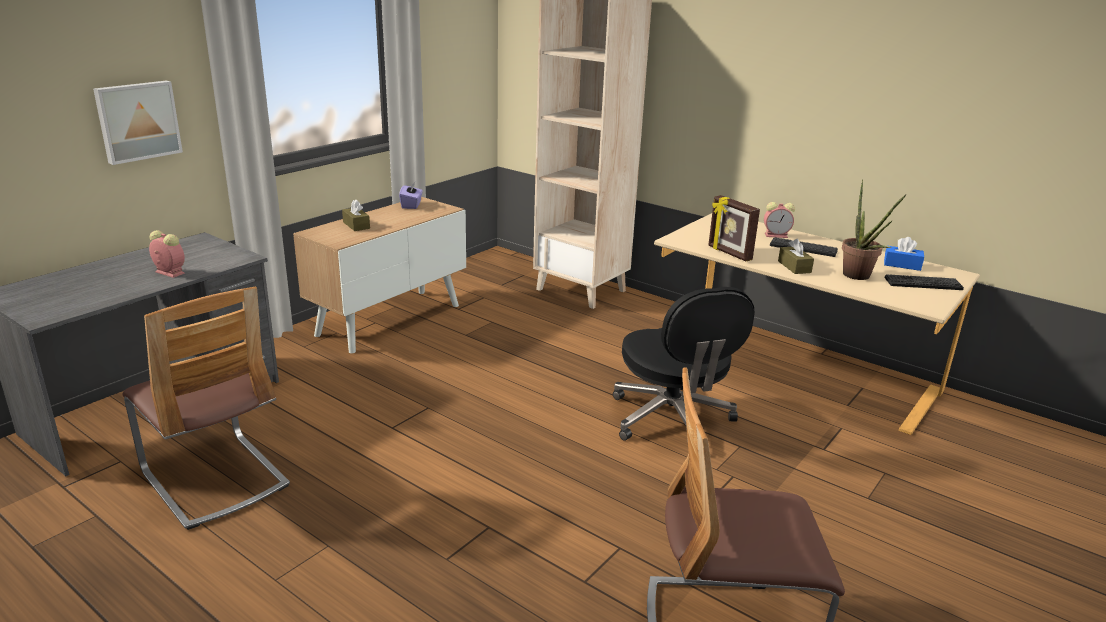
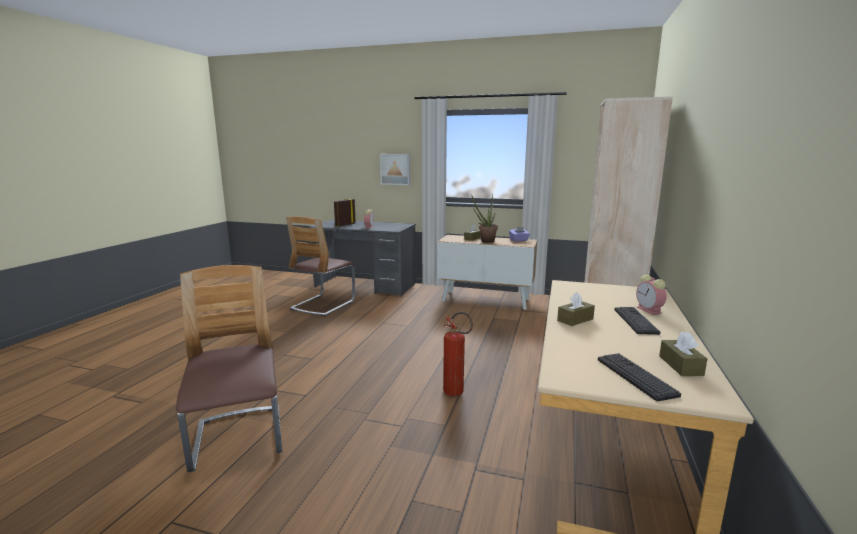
camera: 70 degrees right, 10 degrees down
(672, 420) = (456, 393): black office chair -> fire extinguisher
(729, 253) = (565, 299): picture frame -> picture frame (345, 225)
(859, 277) = (596, 345): potted plant -> potted plant (485, 241)
(902, 265) = (680, 365): blue tissue box -> brown tissue box

